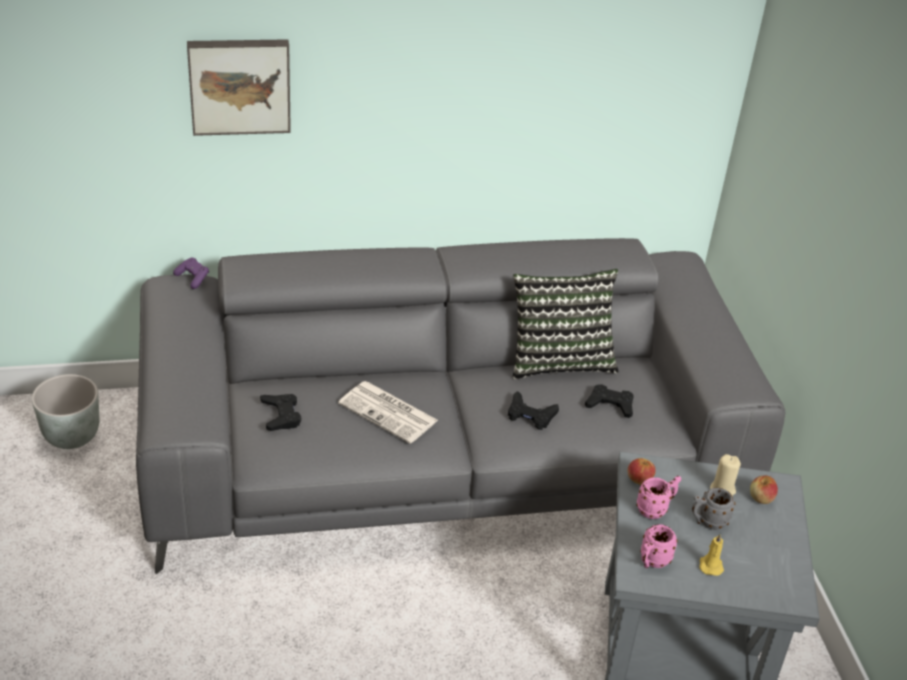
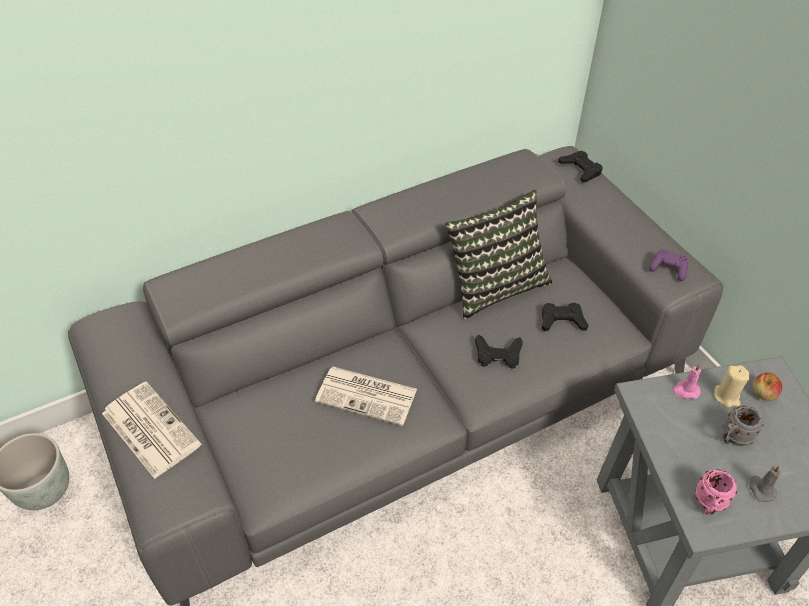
camera: 15 degrees left, 10 degrees up
(181, 370) = (149, 429): none -> newspaper
(193, 278) = (120, 311): purple game controller -> purple game controller (668, 269)
(239, 85) = (113, 103): picture -> none
(281, 415) = (264, 434): black game controller -> black game controller (580, 169)
(639, 479) = (649, 410): apple -> none
(655, 509) = (681, 440): pink mug -> none
(684, 475) = (685, 390): none -> pink candle
(710, 565) = (761, 489): yellow candle -> grey candle

